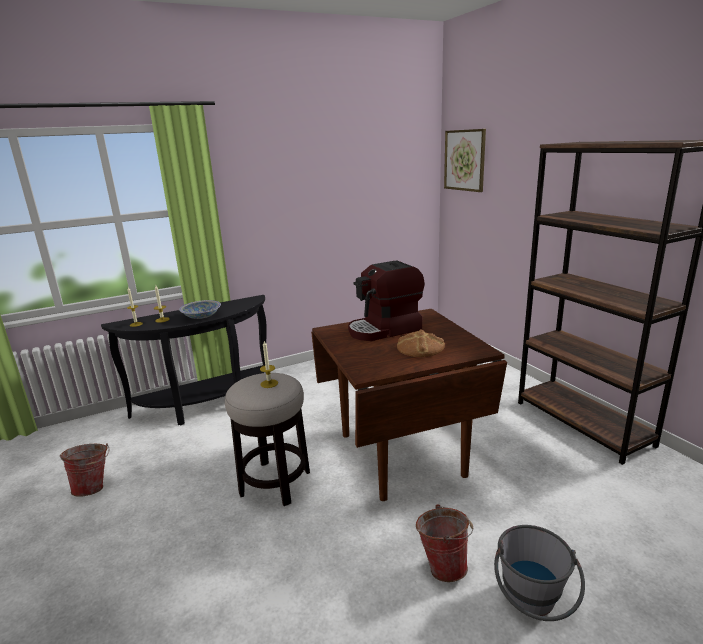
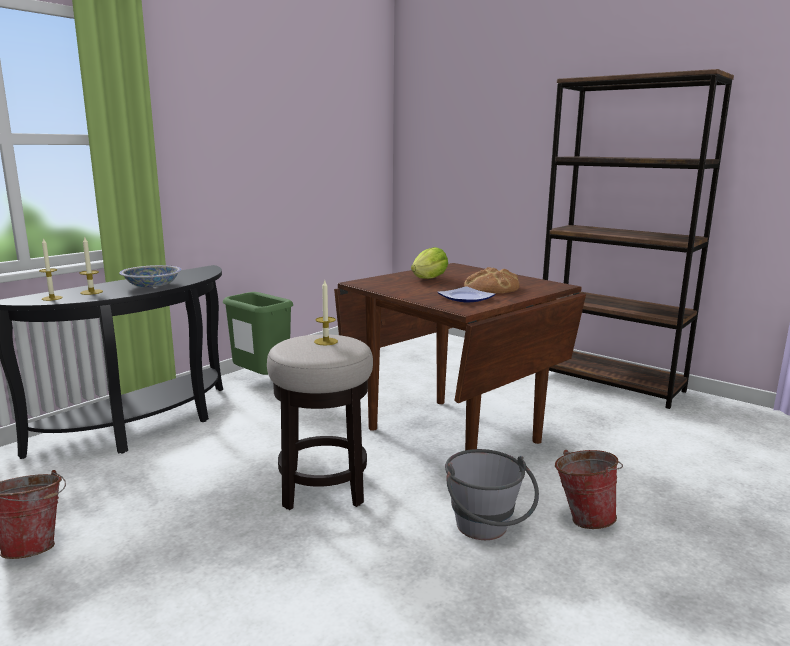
camera: 25 degrees left, 5 degrees down
(301, 377) = (260, 382): none -> green trash can
(383, 359) = (466, 298): none -> plate
(385, 329) = (429, 278): coffee machine -> lettuce
(464, 160) = (430, 112): picture -> none
(532, 605) = (690, 528): grey bucket -> grey bucket (486, 532)

